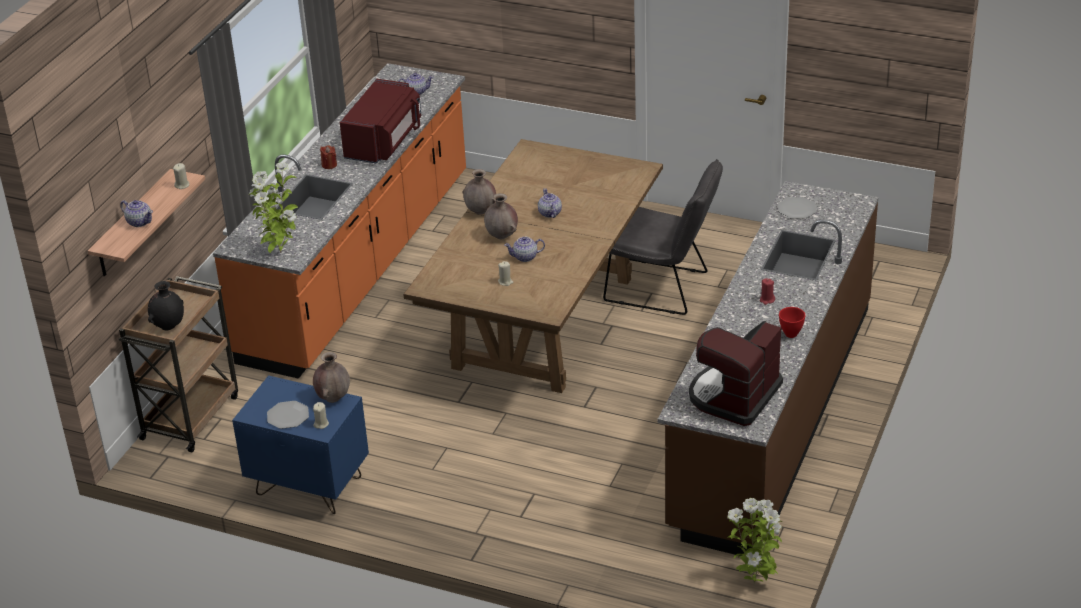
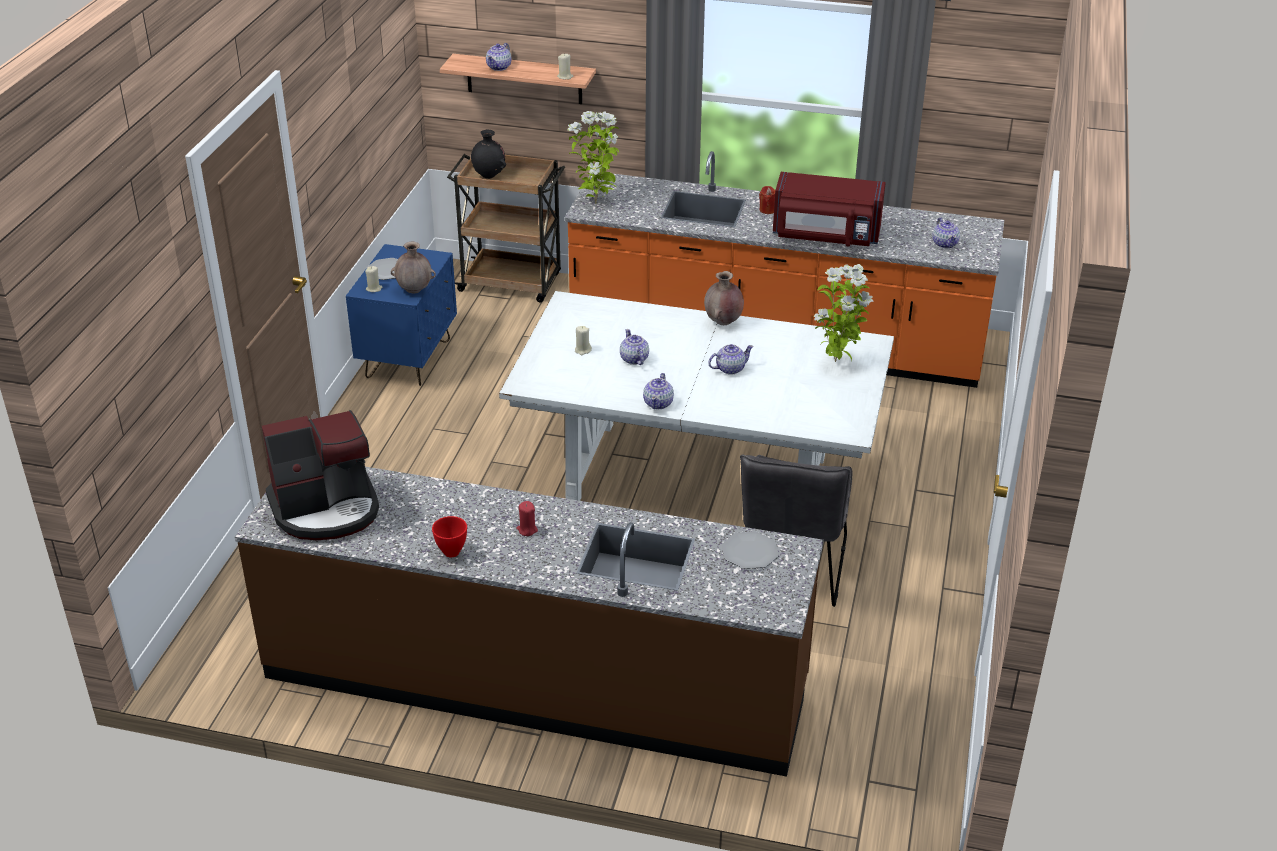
camera: 80 degrees right, 0 degrees up
(502, 236) = (674, 340): brown vase -> none
(544, 321) = (699, 479): brown dining table -> white dining table
(590, 248) = (658, 403): none -> teapot
(734, 396) = (326, 509): coffee machine -> coffee machine turned 135 degrees clockwise
(755, 583) = (227, 675): potted plant -> potted plant (837, 362)

